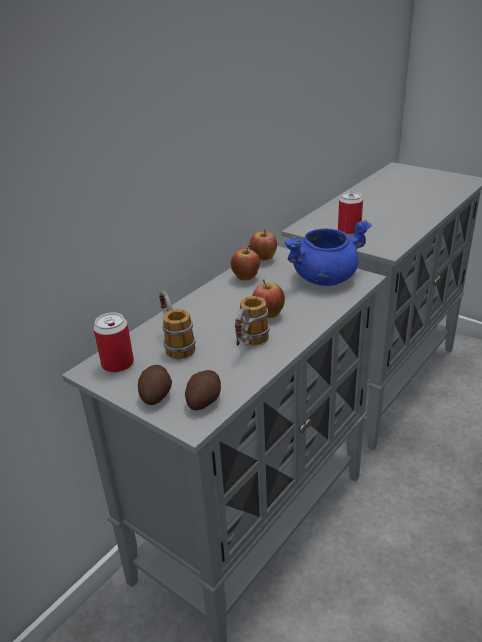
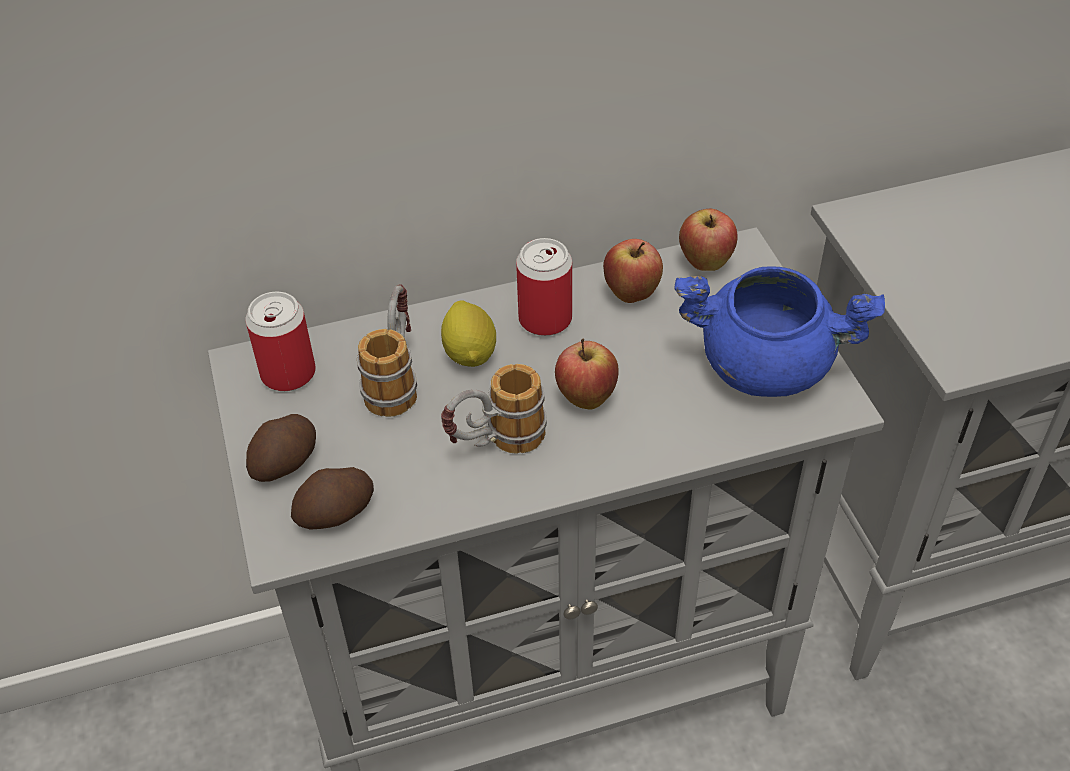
camera: 35 degrees right, 15 degrees up
(199, 322) = (470, 353): none -> lemon
(349, 230) = (941, 268): can -> can (545, 319)

